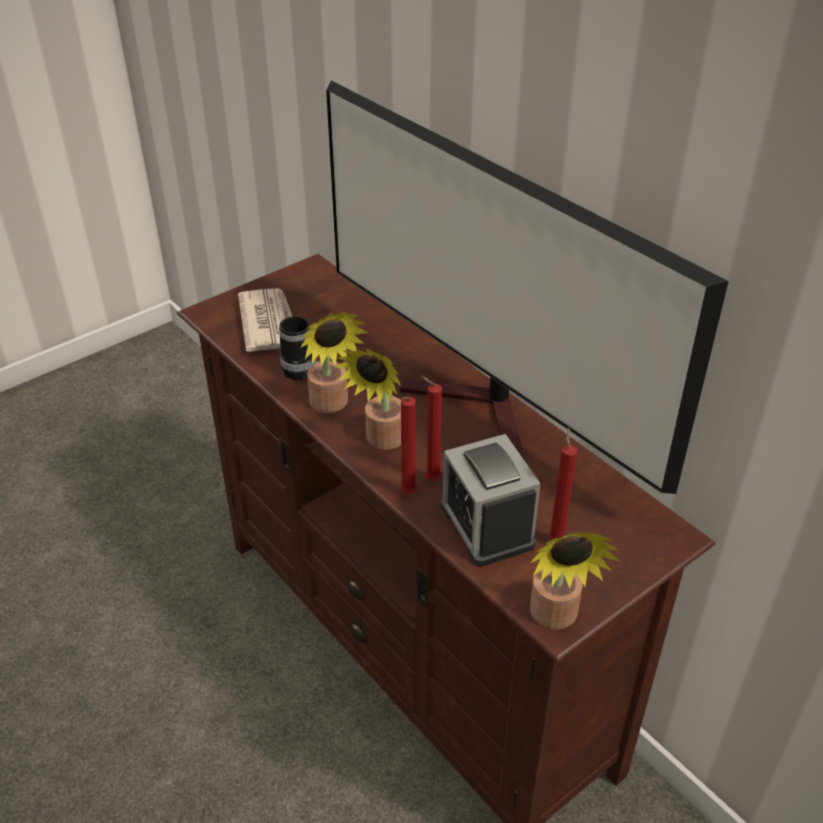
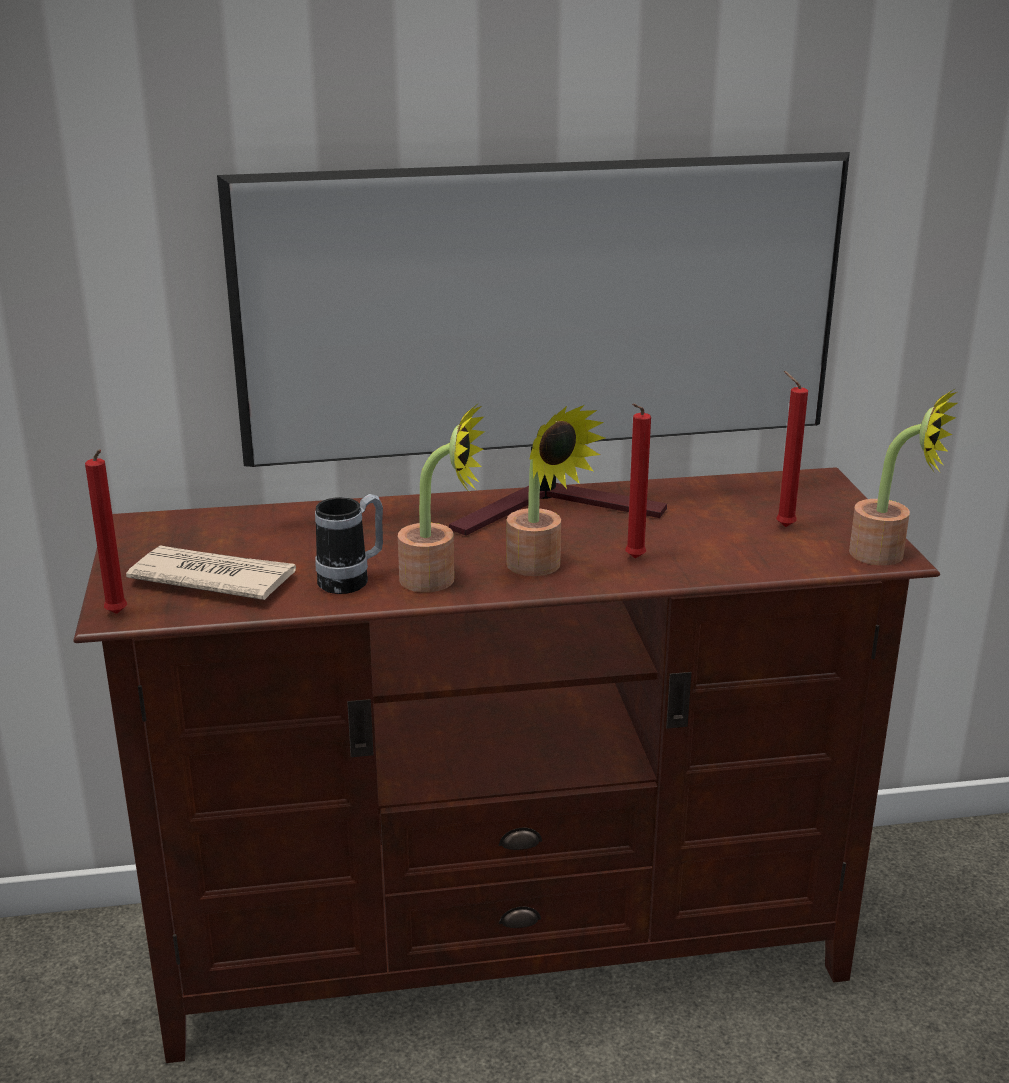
camera: 60 degrees left, 15 degrees down
(407, 494) = (645, 577): red candle -> red candle (118, 615)
(487, 525) = (733, 551): alarm clock -> none

